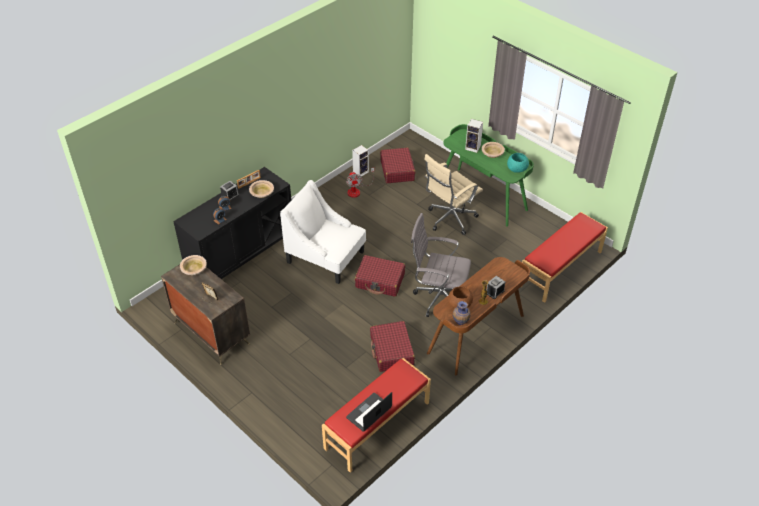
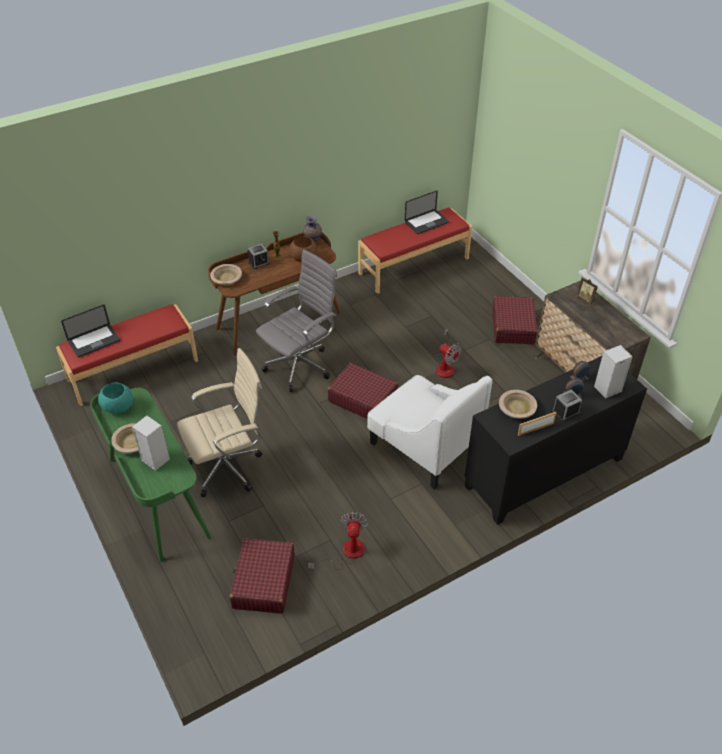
camera: 165 degrees left, 0 degrees up
(194, 268) = (609, 338): beige bowl -> beige bowl (226, 279)
(323, 320) = (445, 366): none -> fan
(361, 171) = (327, 594): speaker -> speaker (607, 389)
(391, 351) = (377, 321): red suitcase -> red suitcase (513, 326)
(438, 298) = (301, 365): grey office chair -> grey office chair turned 75 degrees counterclockwise
(582, 232) = (94, 341): none -> laptop

